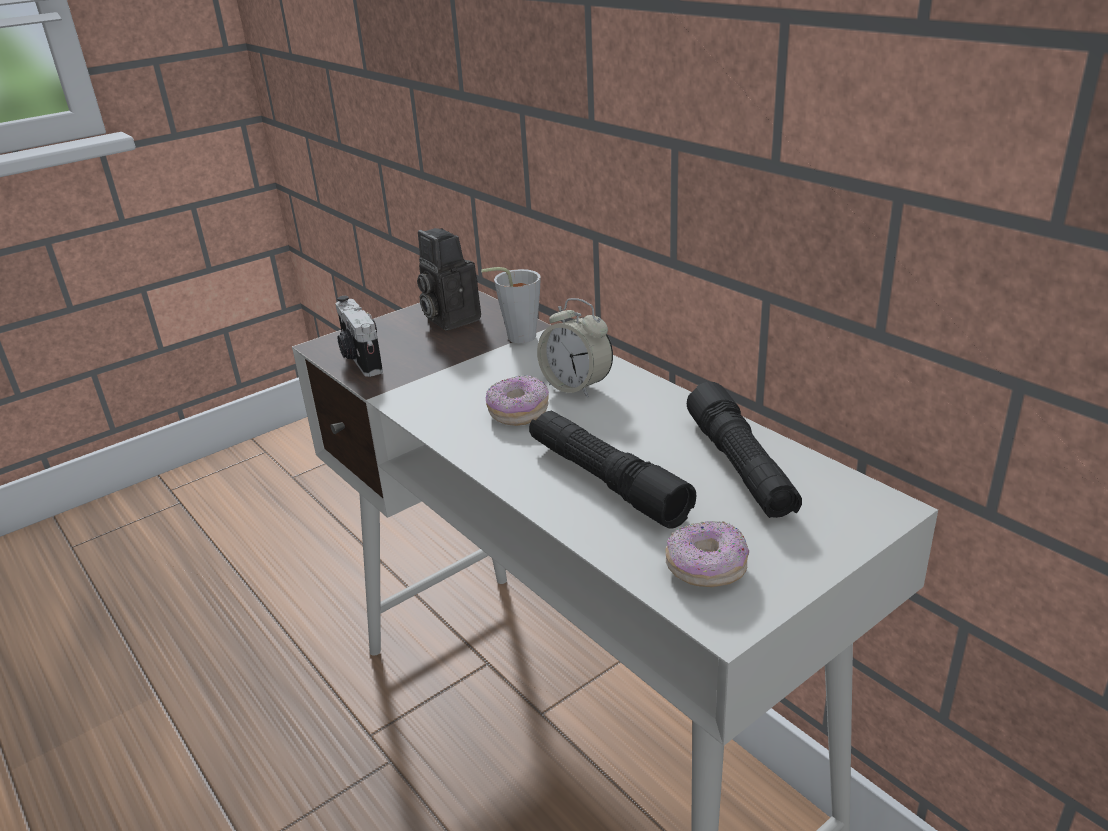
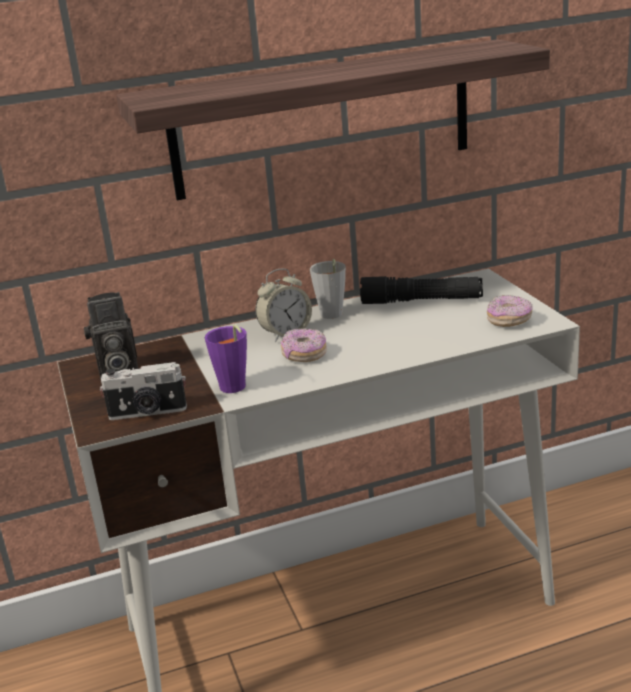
camera: 70 degrees left, 5 degrees down
(418, 391) = (234, 389): none -> purple cup
(515, 338) = (186, 349): grey cup -> grey cup (331, 316)
(606, 481) = (410, 336): black flashlight -> none
(735, 121) = (323, 120): none -> shelf

